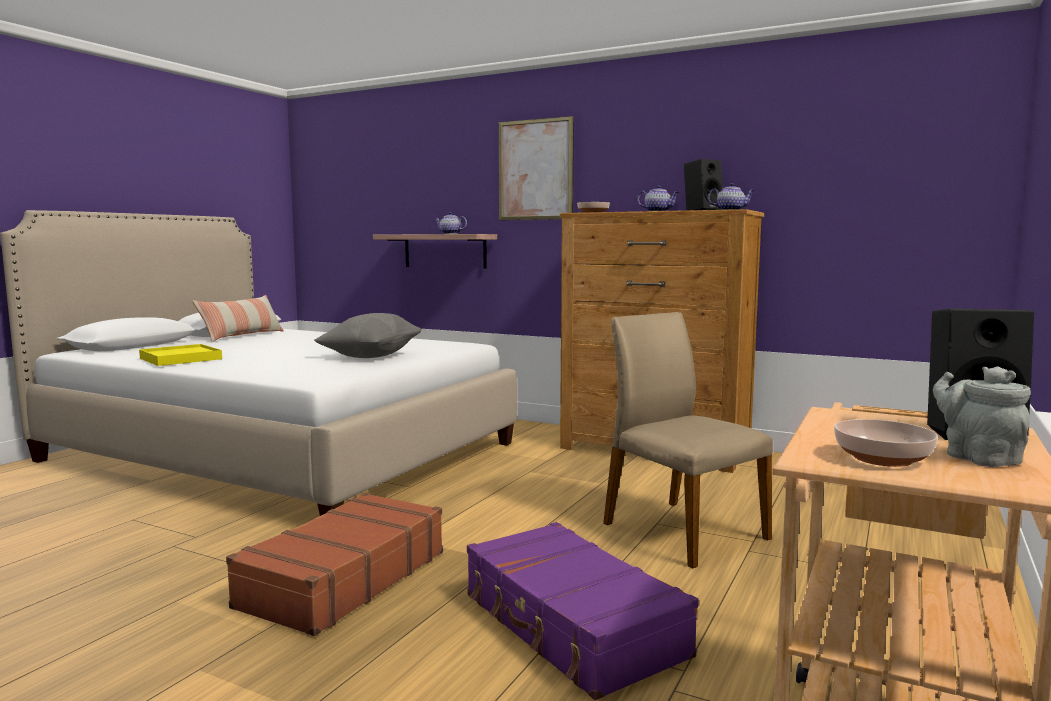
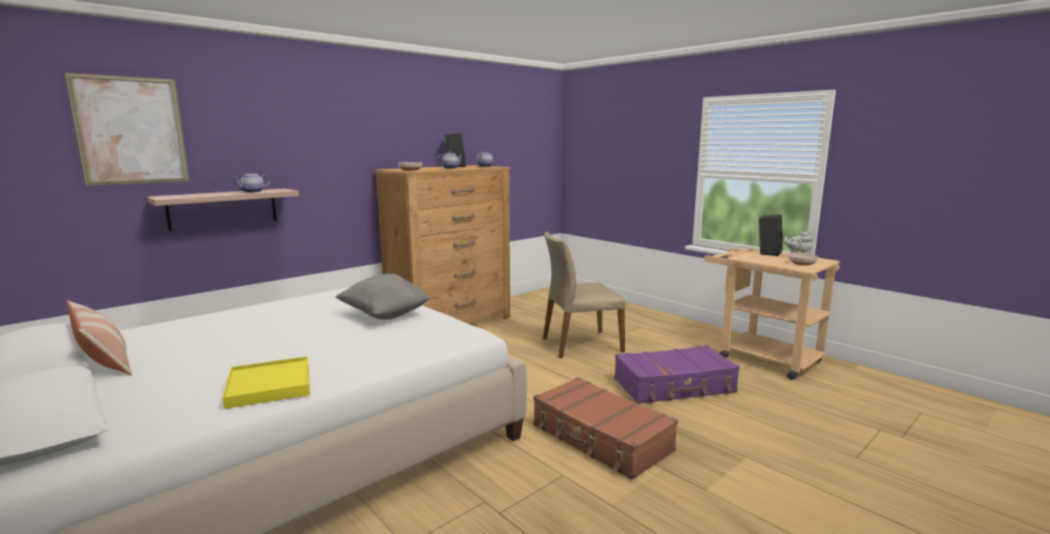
camera: 70 degrees left, 5 degrees up
(535, 170) = (319, 131): picture -> picture (131, 130)

